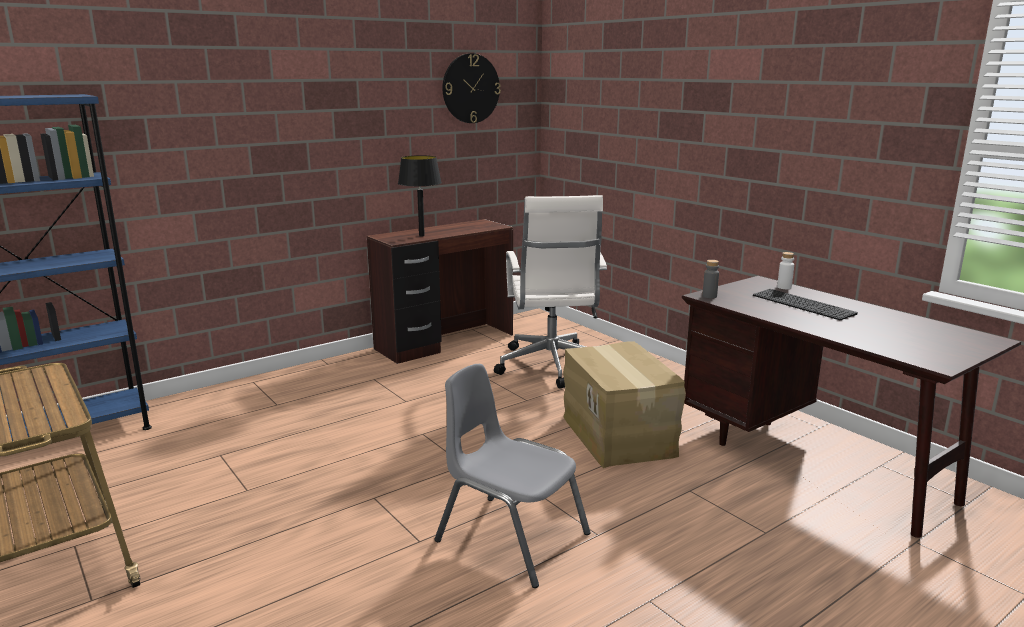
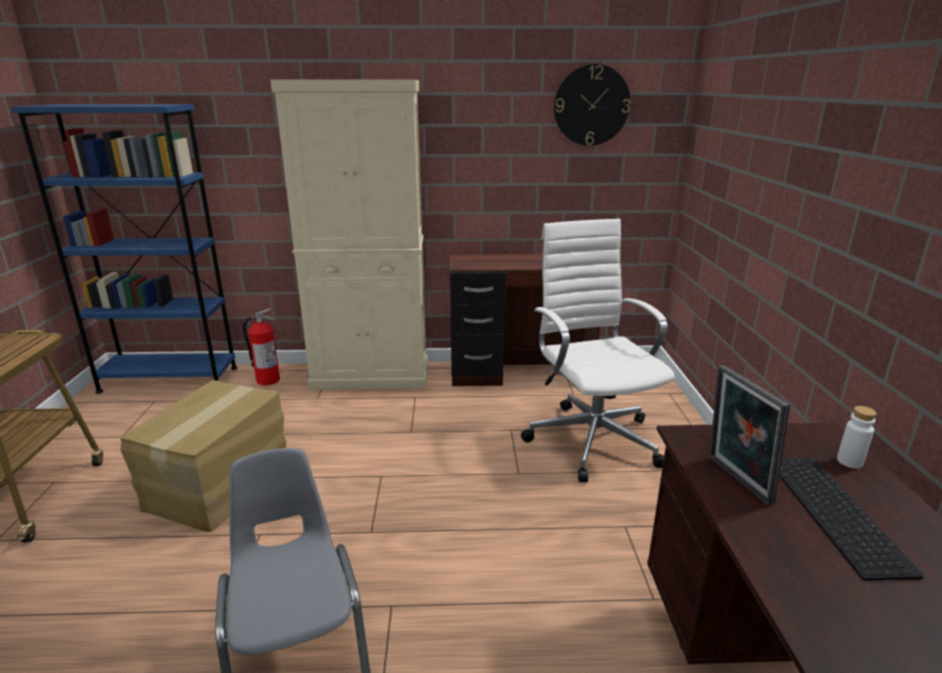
camera: 35 degrees right, 5 degrees up
(195, 406) = (267, 380): none -> fire extinguisher
(306, 375) = (371, 376): none -> beige cabinet
(421, 236) = (495, 264): black table lamp -> none
(551, 366) = (591, 438): white office chair -> white office chair turned 135 degrees clockwise
(619, 435) = (564, 567): cardboard box -> cardboard box (220, 484)
(709, 296) = (694, 441): grey bottle -> none
(750, 305) = (735, 480): none -> picture frame

